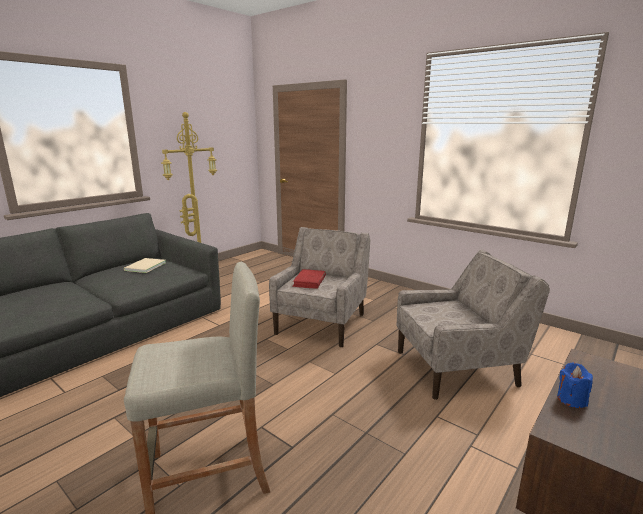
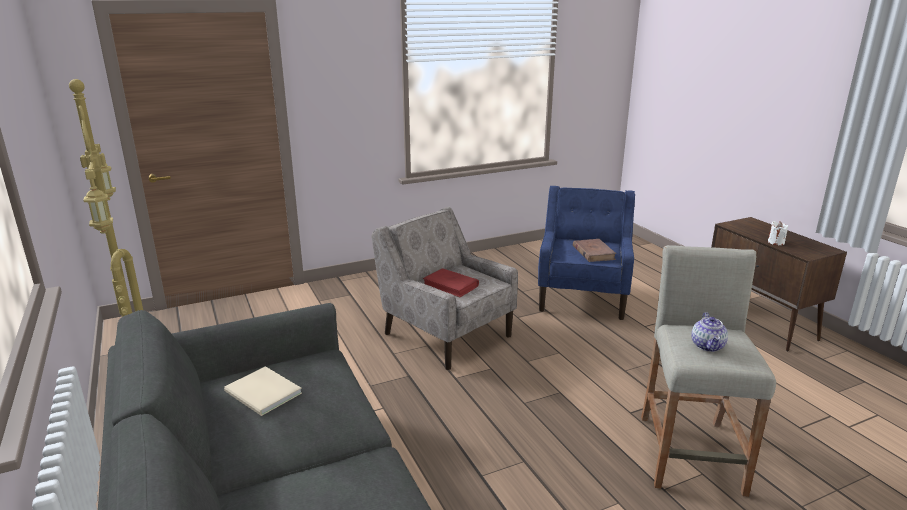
camera: 65 degrees left, 5 degrees up
(175, 353) = (708, 346): none -> teapot
(445, 319) = (593, 253): none -> brown book
(457, 368) = (583, 296): beige armchair -> blue armchair
(571, 399) = (776, 242): blue candle -> white candle

